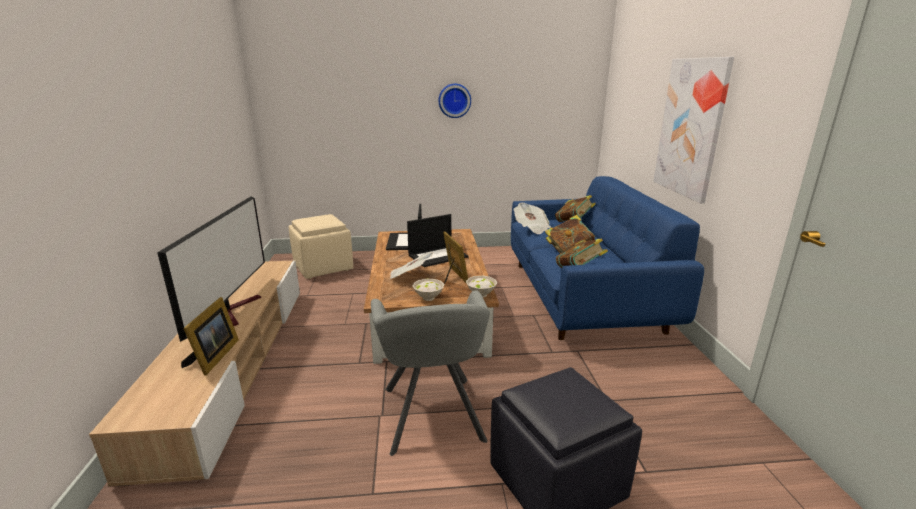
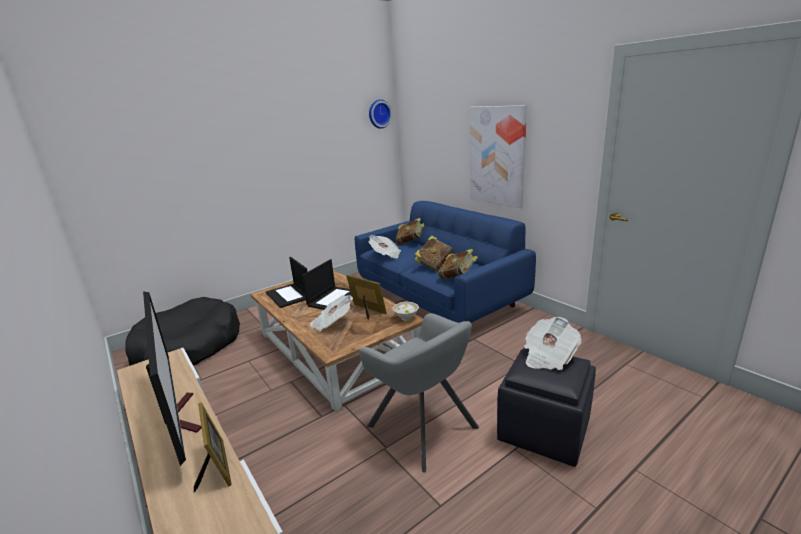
camera: 30 degrees left, 0 degrees up
(323, 267) = (188, 347): beige ottoman -> black dog bed
(429, 298) = (370, 335): white bowl -> none
(454, 100) = (281, 156): wall clock -> wall clock (379, 114)
(577, 388) = (548, 356): none -> newspaper

